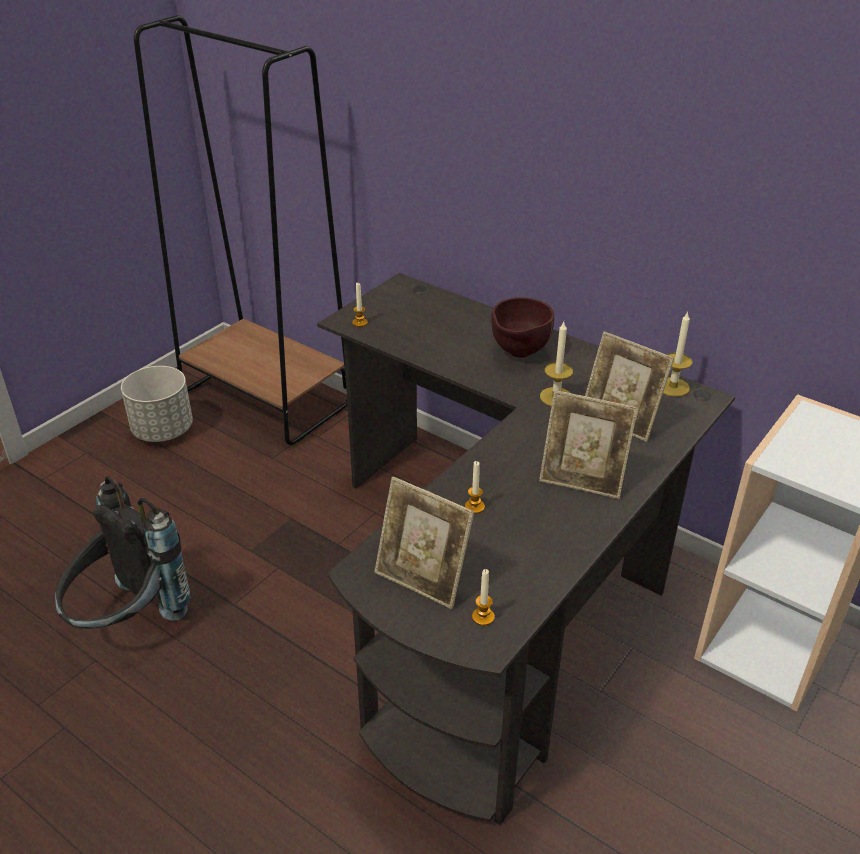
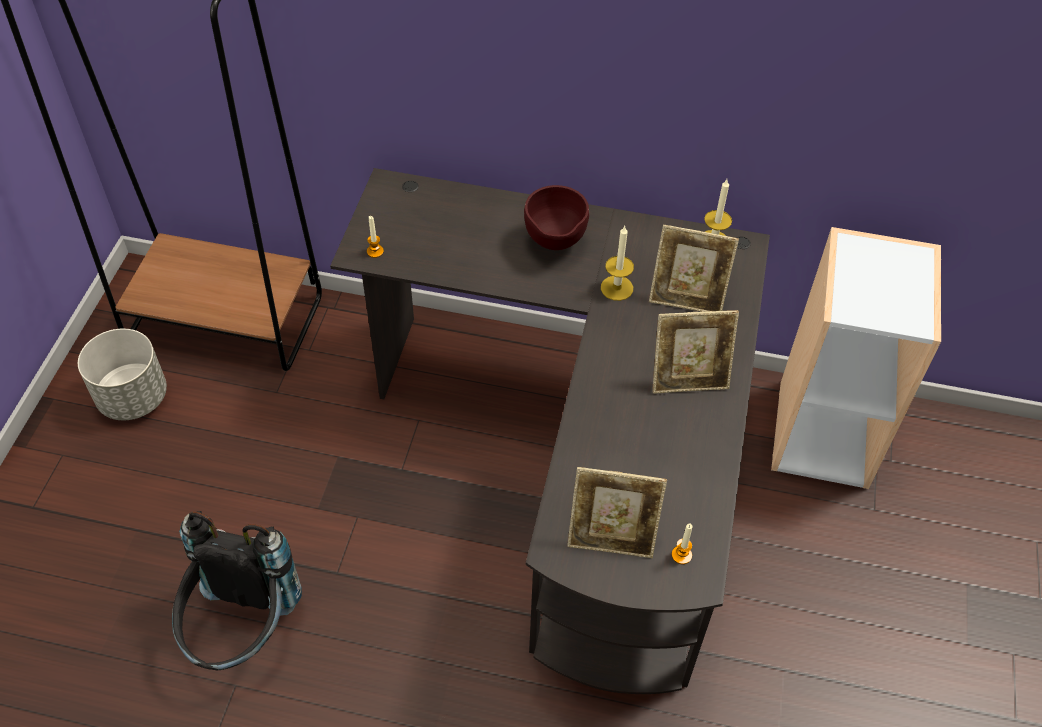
camera: 25 degrees left, 15 degrees up
(474, 507) = (612, 442): candle -> none

